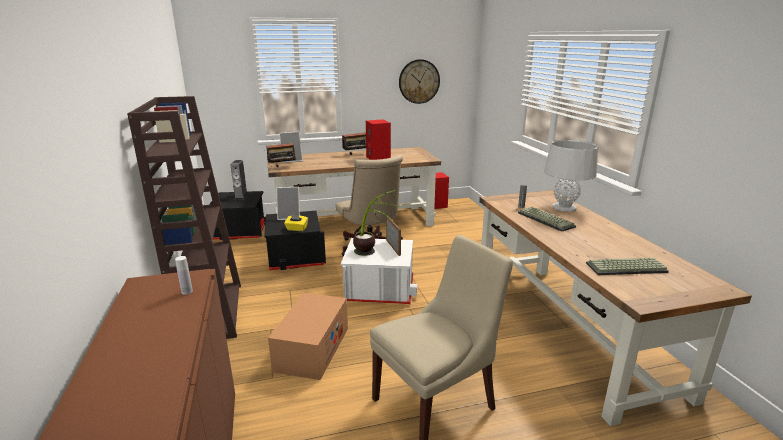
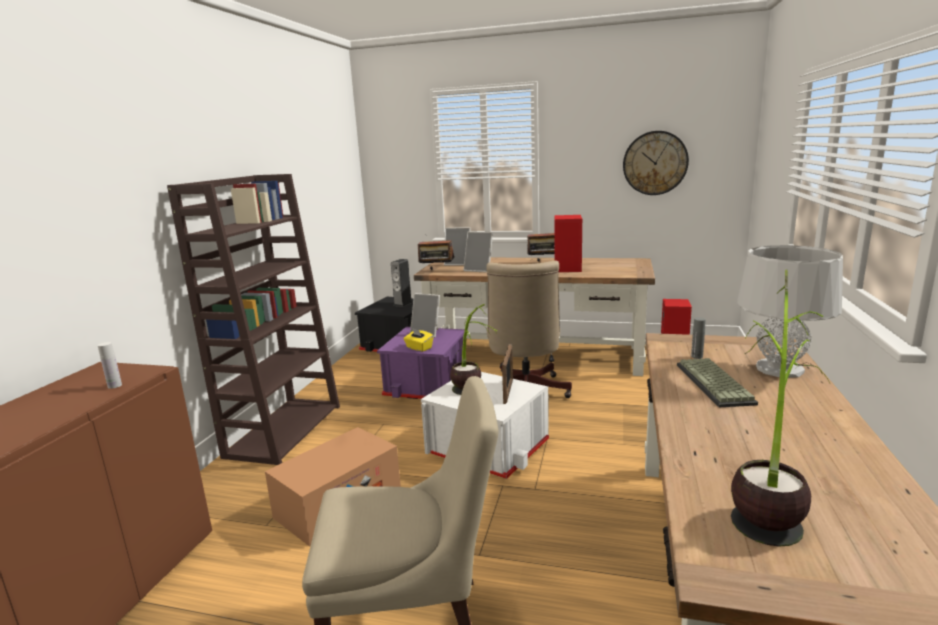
camera: 30 degrees right, 5 degrees down
(296, 256) = (427, 385): black storage box -> purple storage box
(316, 164) = (479, 270): none -> picture frame
(626, 268) = (768, 500): keyboard -> potted plant

